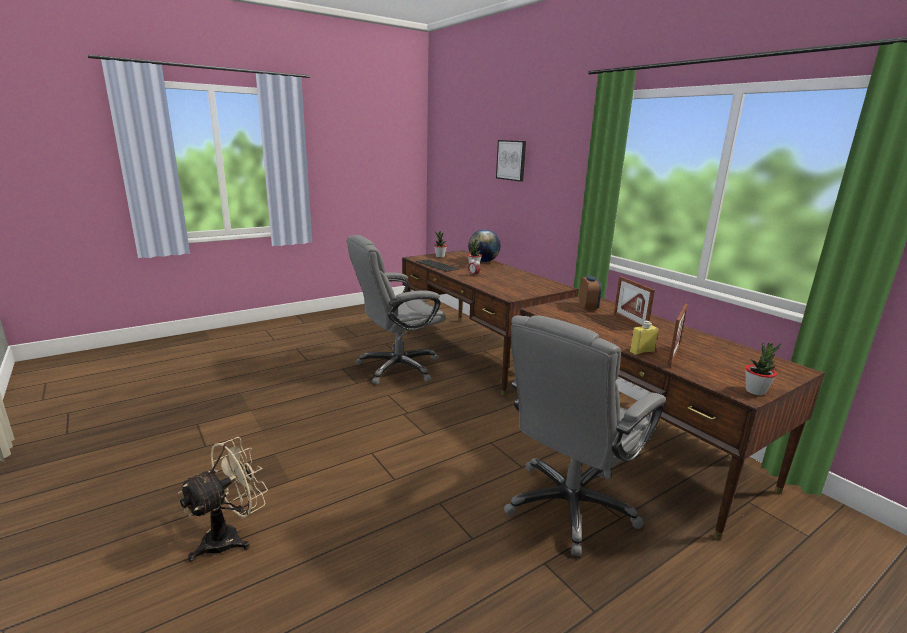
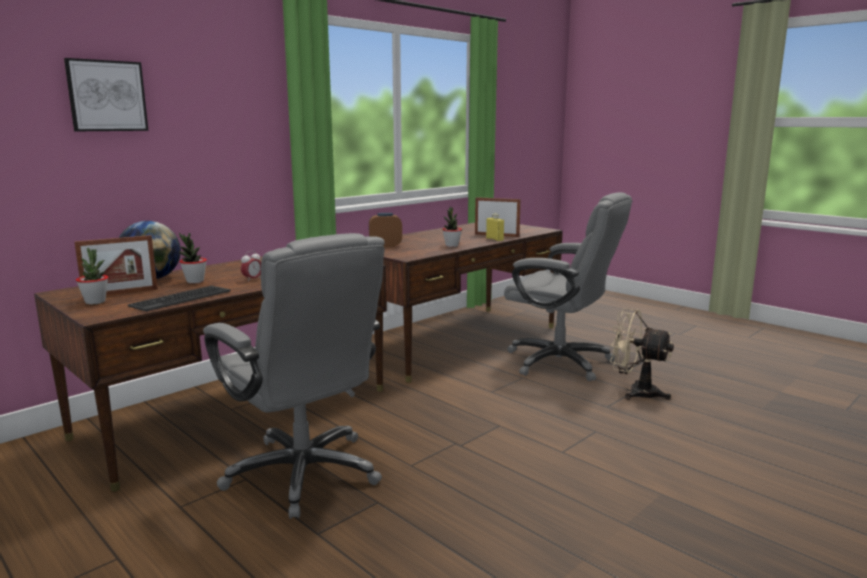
camera: 100 degrees left, 5 degrees down
(230, 537) = (774, 503): beige fan -> beige fan (635, 392)
(630, 321) = (422, 239): picture frame -> picture frame (121, 293)
(755, 391) = (537, 228): potted plant -> potted plant (451, 246)

